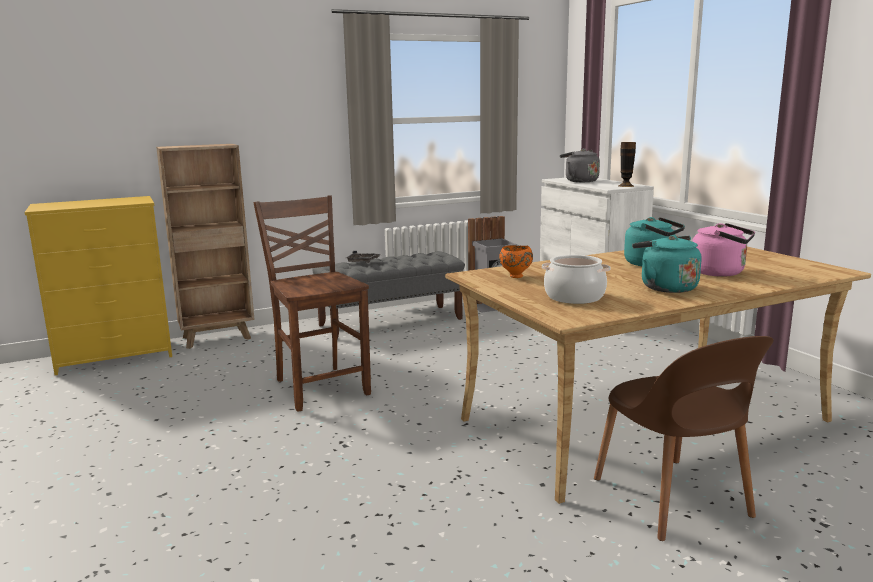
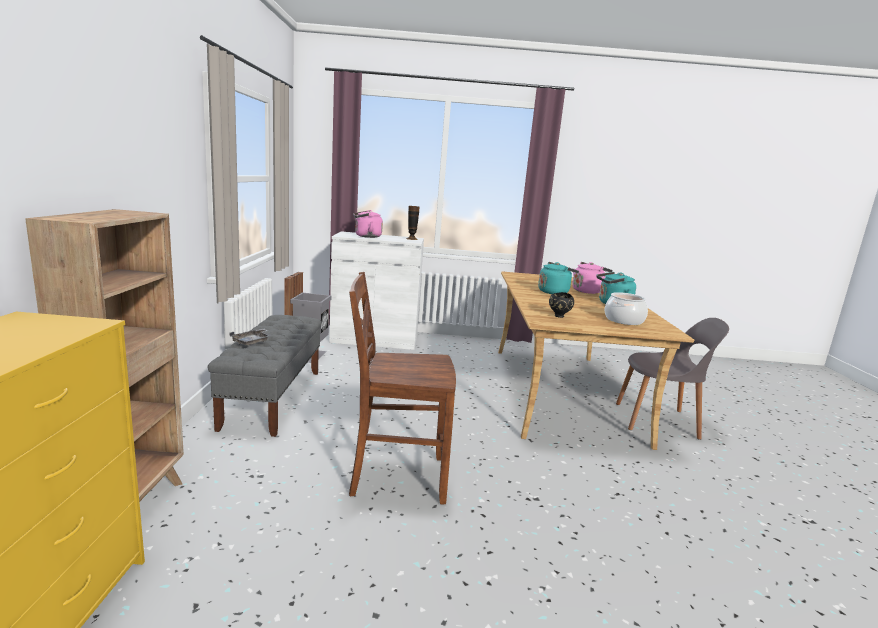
camera: 65 degrees left, 0 degrees up
(515, 276) = (559, 316): orange bowl -> black bowl
(579, 181) = (366, 236): grey kettle -> pink kettle
(672, 500) = (659, 421): brown chair -> grey chair

